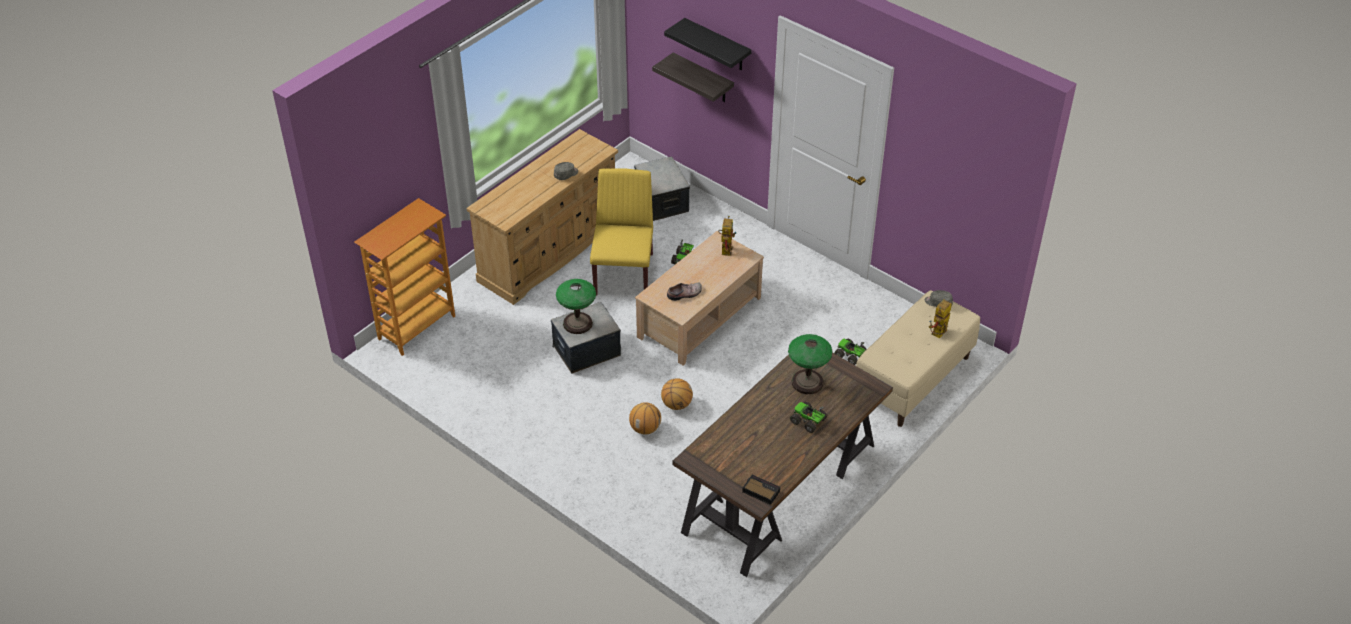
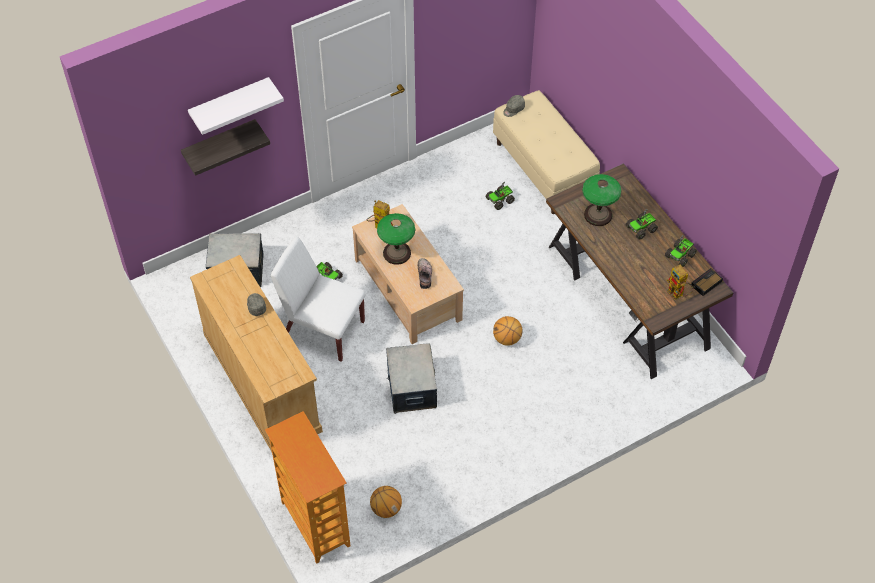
camera: 70 degrees left, 10 degrees up
(577, 323) = (407, 373): table lamp -> table lamp (396, 253)
(624, 273) = (322, 330): yellow chair -> white chair
(645, 428) = (526, 370): basketball -> basketball (386, 508)
(717, 45) = (230, 103): black shelf -> white shelf
(788, 461) = (680, 255): none -> toy truck
(938, 335) = (550, 122): toy robot -> toy robot (678, 295)

